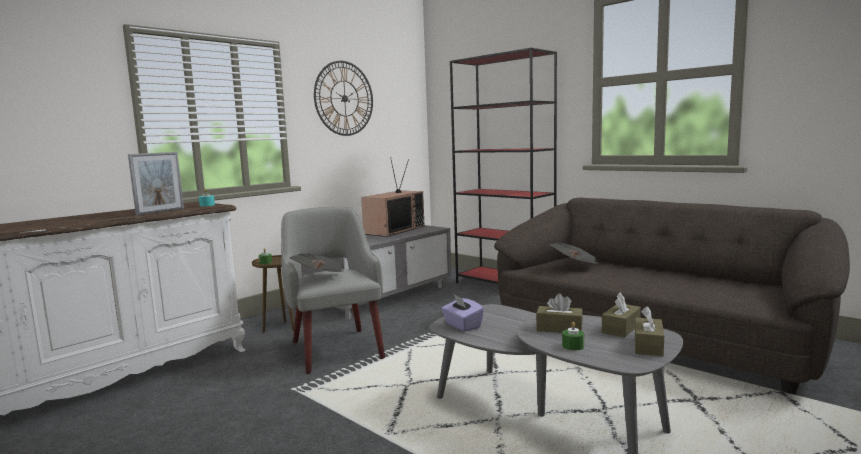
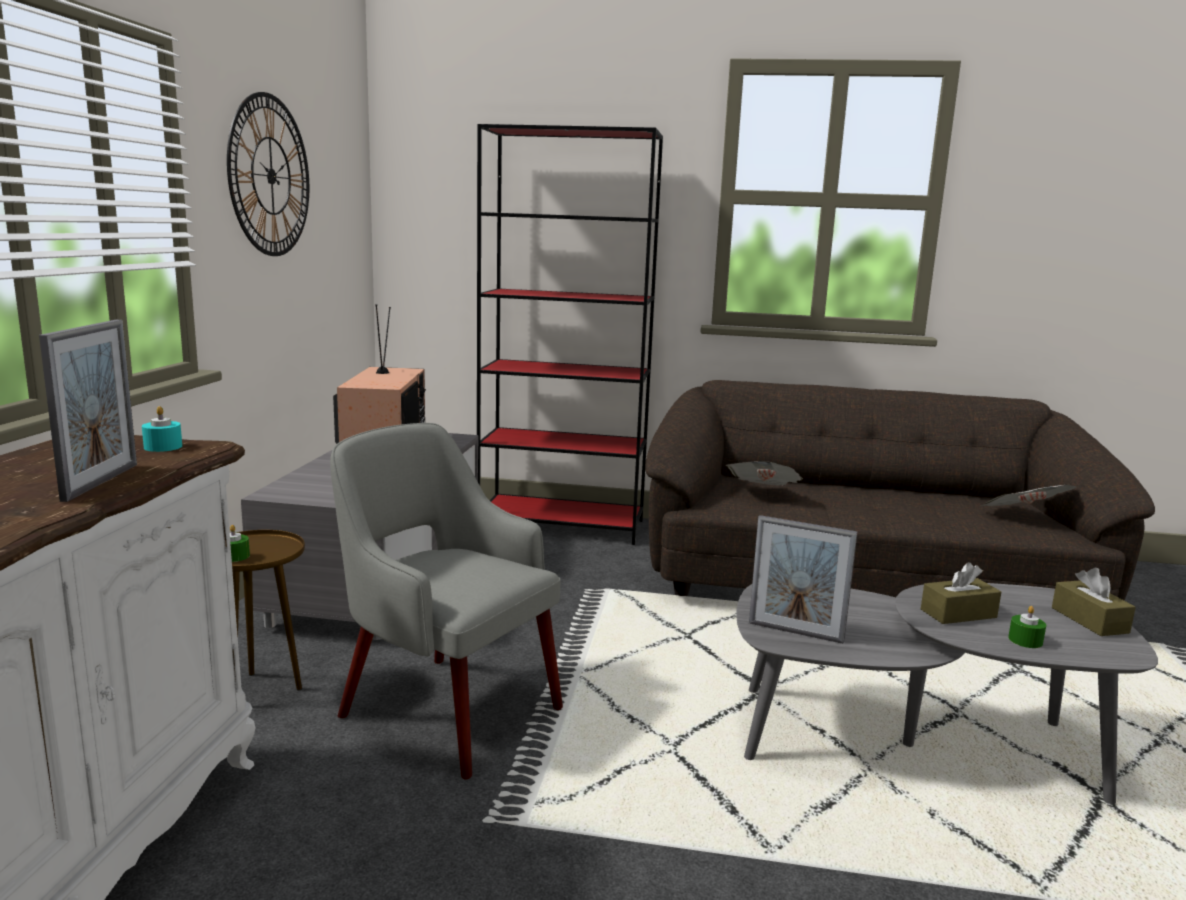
camera: 35 degrees left, 5 degrees up
(321, 278) = (451, 580): newspaper -> newspaper (1023, 517)
(462, 325) = (795, 632): purple tissue box -> picture frame
(621, 328) = (1017, 598): brown tissue box -> none

